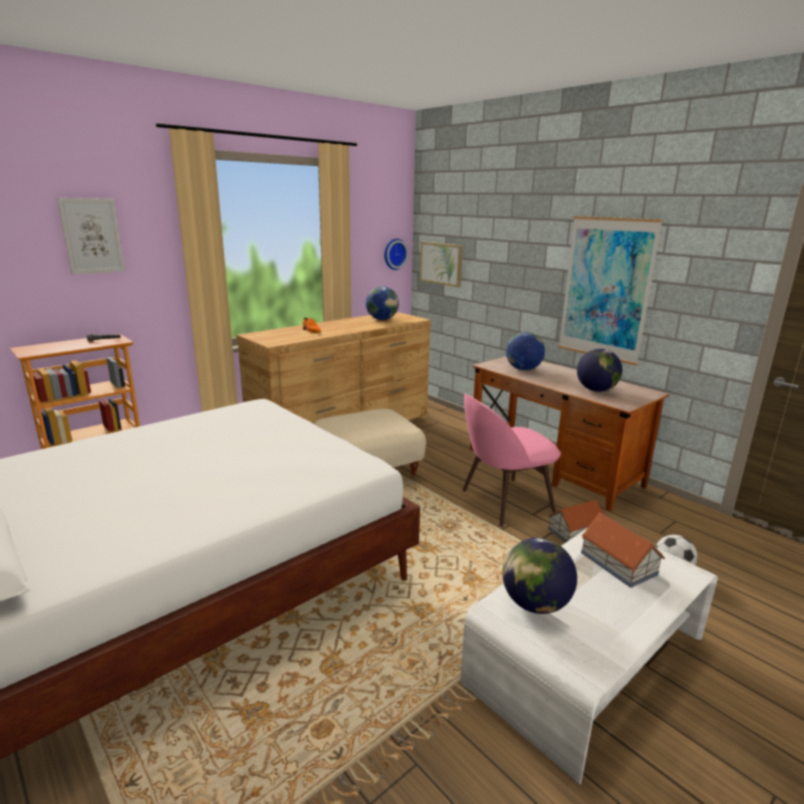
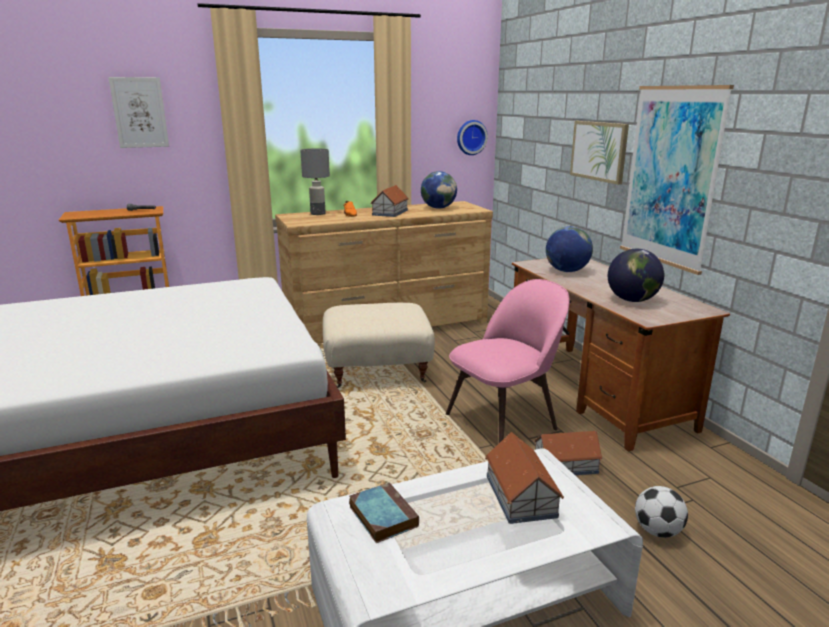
camera: 20 degrees right, 0 degrees up
(279, 331) = (317, 213): none -> grey table lamp
(345, 326) = (390, 212): none -> toy house
(441, 263) = (519, 148): picture -> picture (599, 151)
(503, 502) = (504, 420): pink chair -> pink chair turned 150 degrees clockwise
(534, 604) = (382, 515): globe -> book

